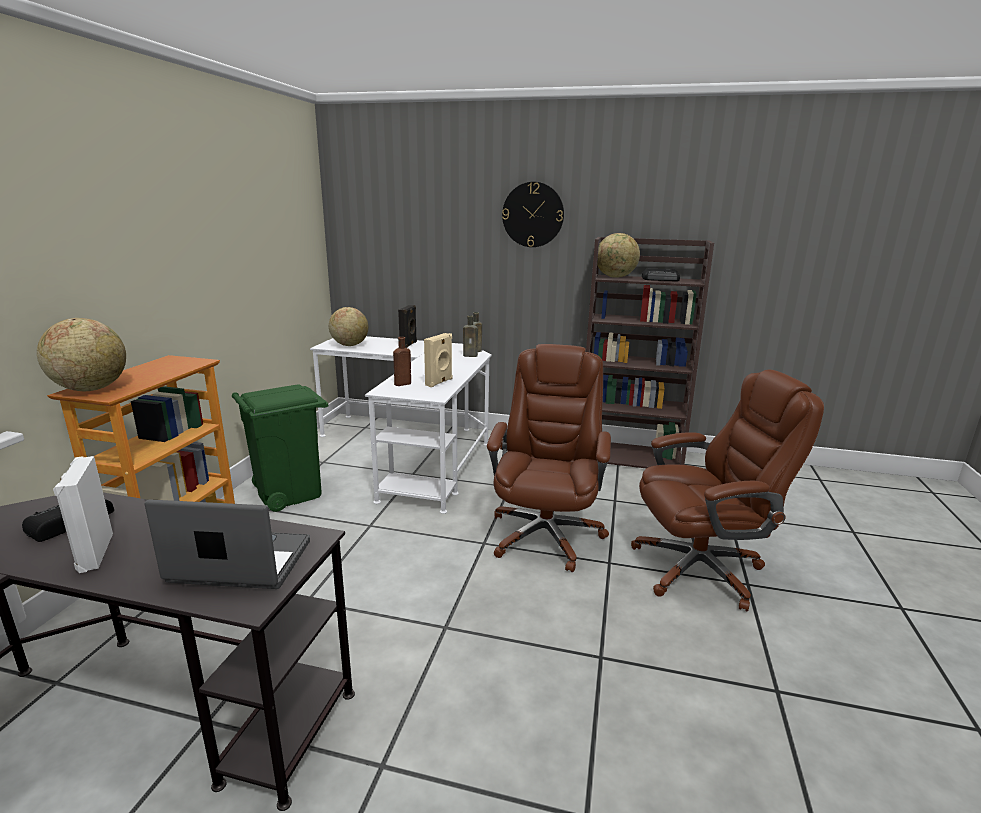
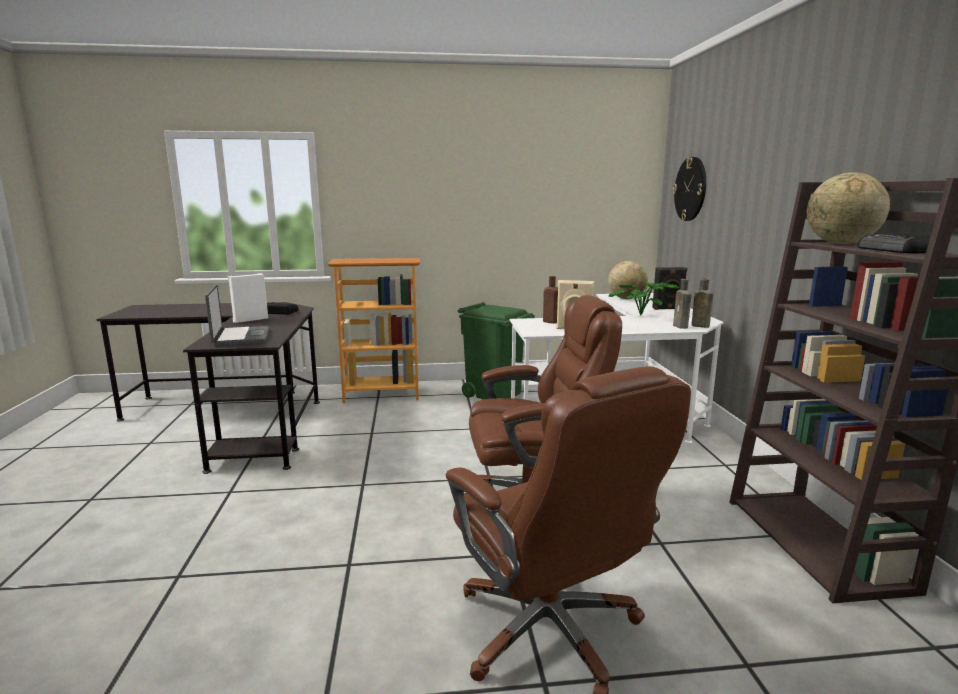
camera: 70 degrees right, 5 degrees down
(91, 389) = (346, 260): globe -> none
(421, 356) = (641, 315): none -> potted plant
(533, 215) = (797, 157): wall clock -> wall clock (690, 189)

